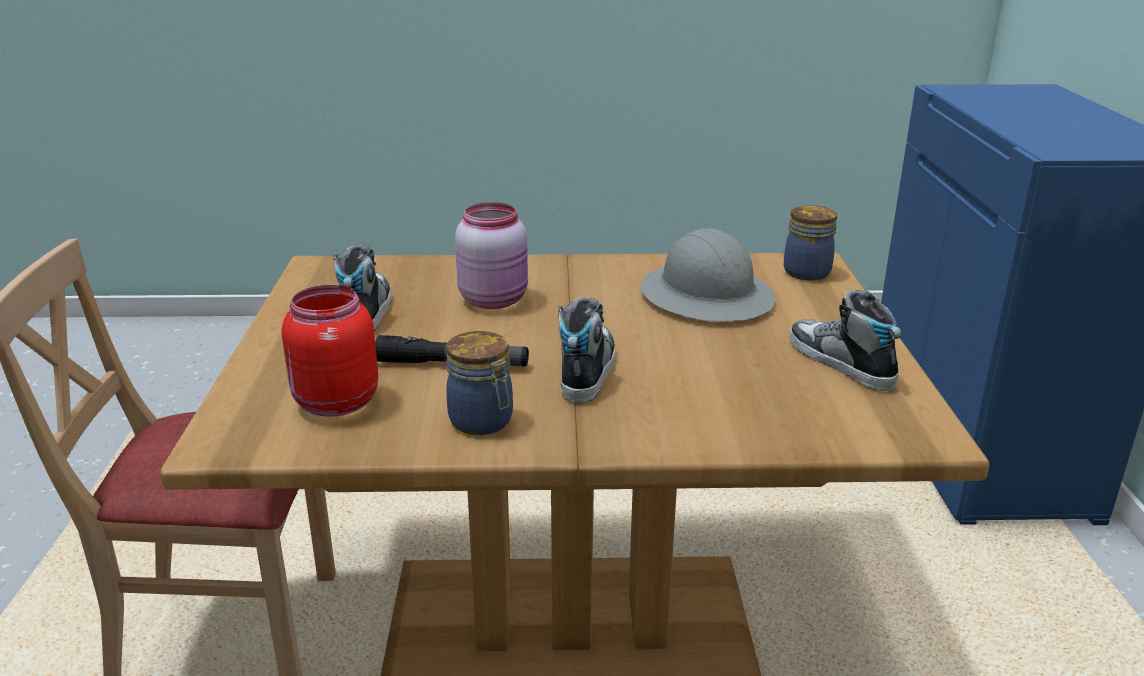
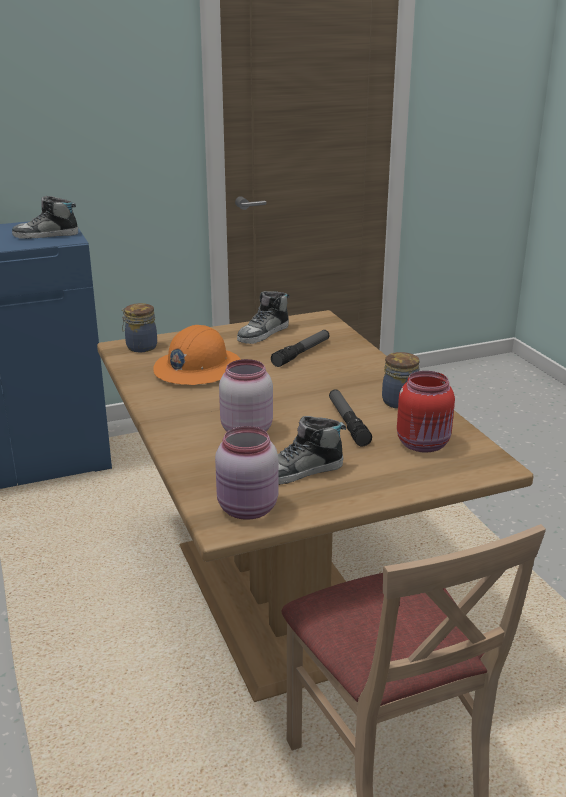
camera: 110 degrees left, 0 degrees up
(327, 277) = (248, 509): none -> pink jar
(586, 370) = (322, 386): shoe -> shoe (46, 235)
(707, 296) = (197, 369): grey hard hat -> orange hard hat
(734, 379) = (301, 353): none -> flashlight

